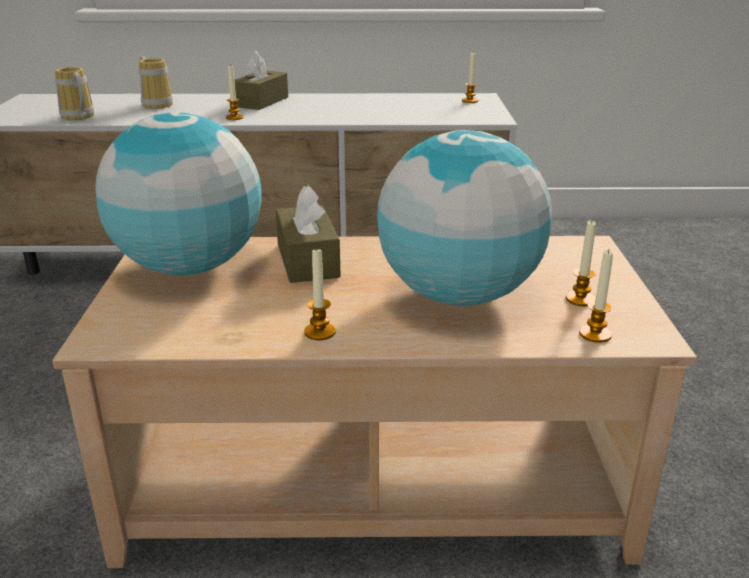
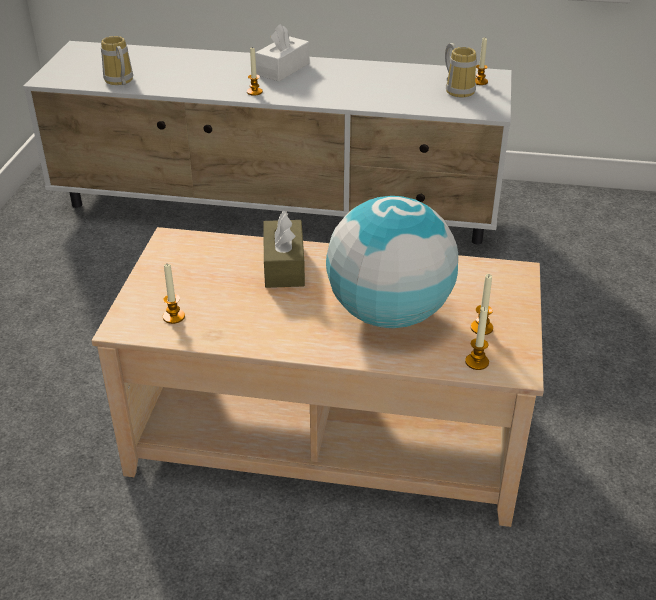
camera: 10 degrees right, 10 degrees up
(157, 104) = (189, 66): mug -> mug (459, 89)
(190, 267) = (194, 263): globe -> none
(261, 102) = (283, 69): brown tissue box -> white tissue box
(320, 332) = (276, 337): candle -> candle (174, 317)

